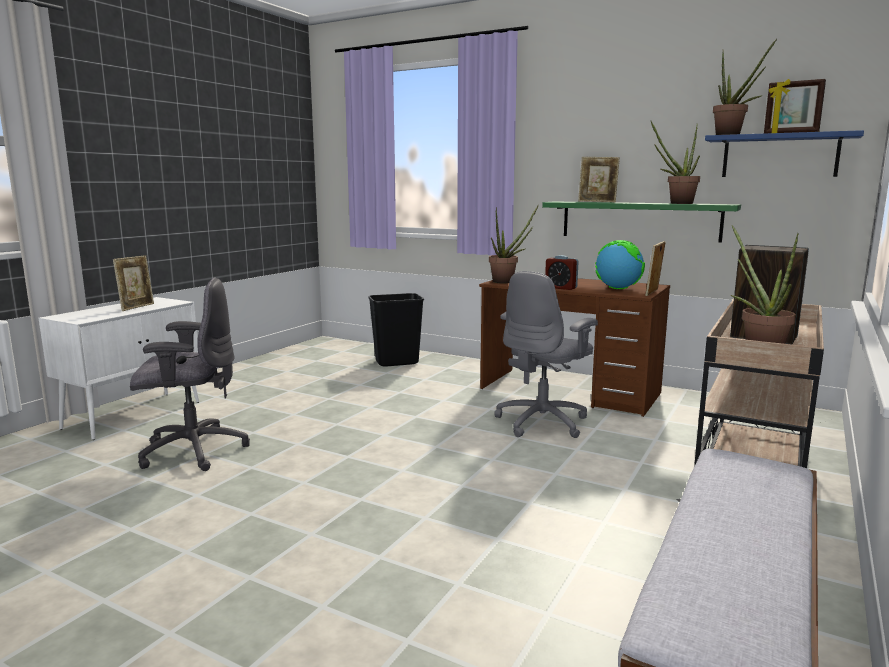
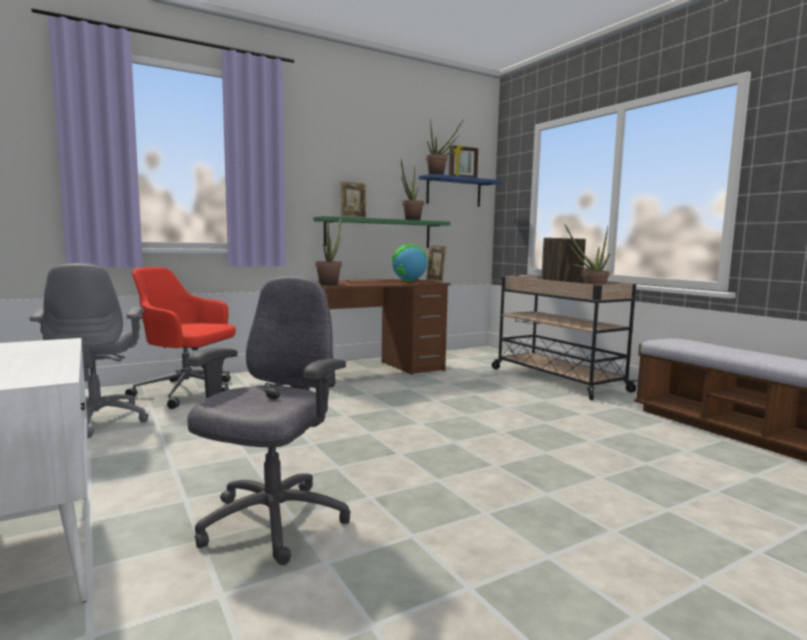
camera: 60 degrees left, 5 degrees down
(137, 307) = (32, 354): picture frame -> none
(397, 362) = (187, 392): black trash can -> red office chair
(543, 422) = (418, 389): grey office chair -> grey office chair (97, 421)
(561, 288) = (382, 283): alarm clock -> none

